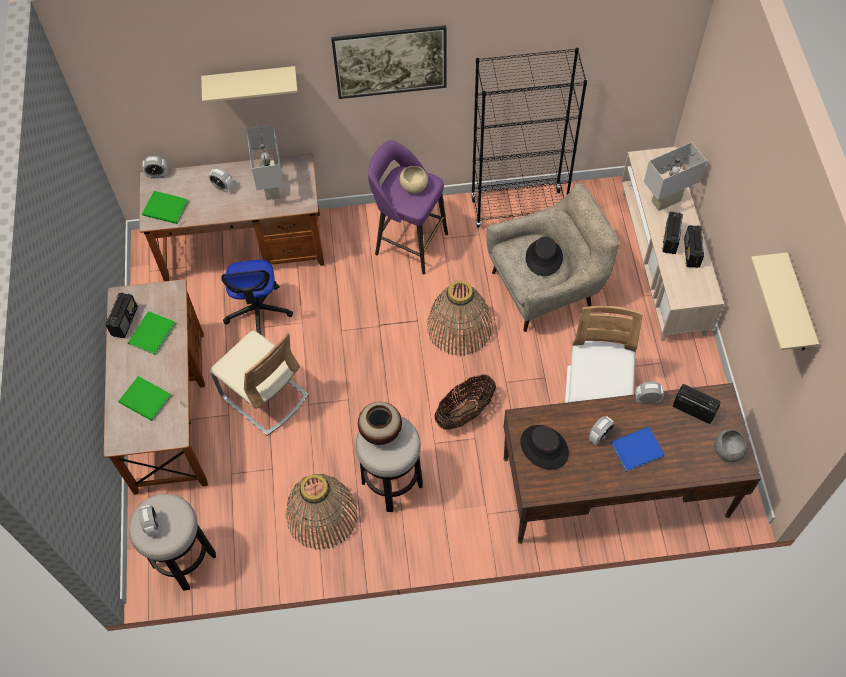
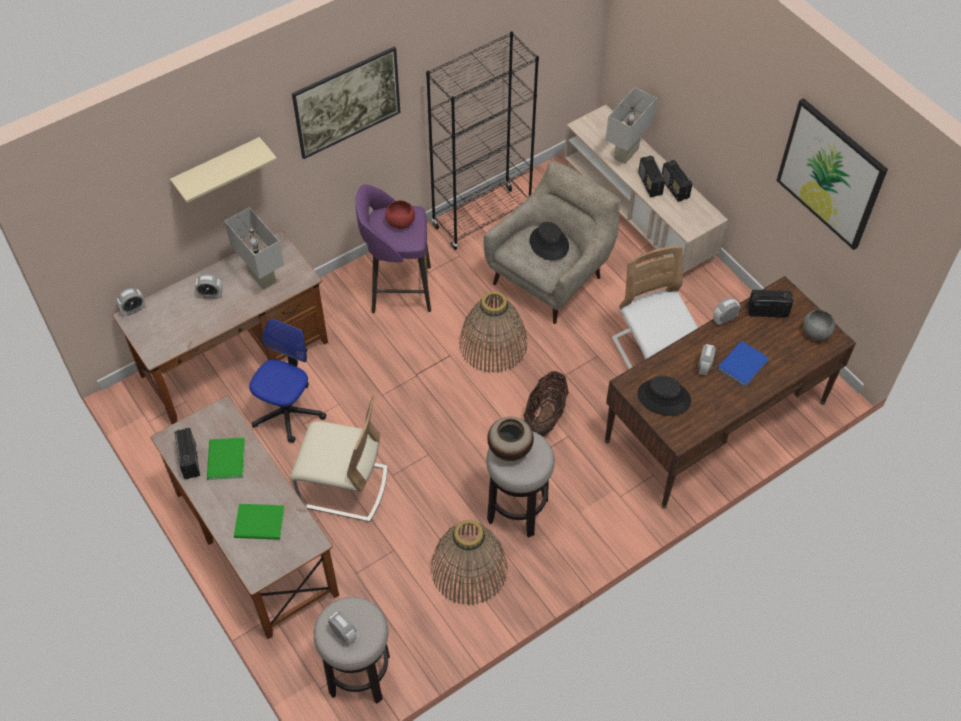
camera: 30 degrees left, 5 degrees down
(166, 209) = (164, 338): green book -> none
(258, 311) = (288, 412): office chair -> office chair turned 120 degrees counterclockwise
(414, 186) = (400, 222): beige bowl -> red bowl
(797, 307) = (830, 174): beige shelf -> picture

